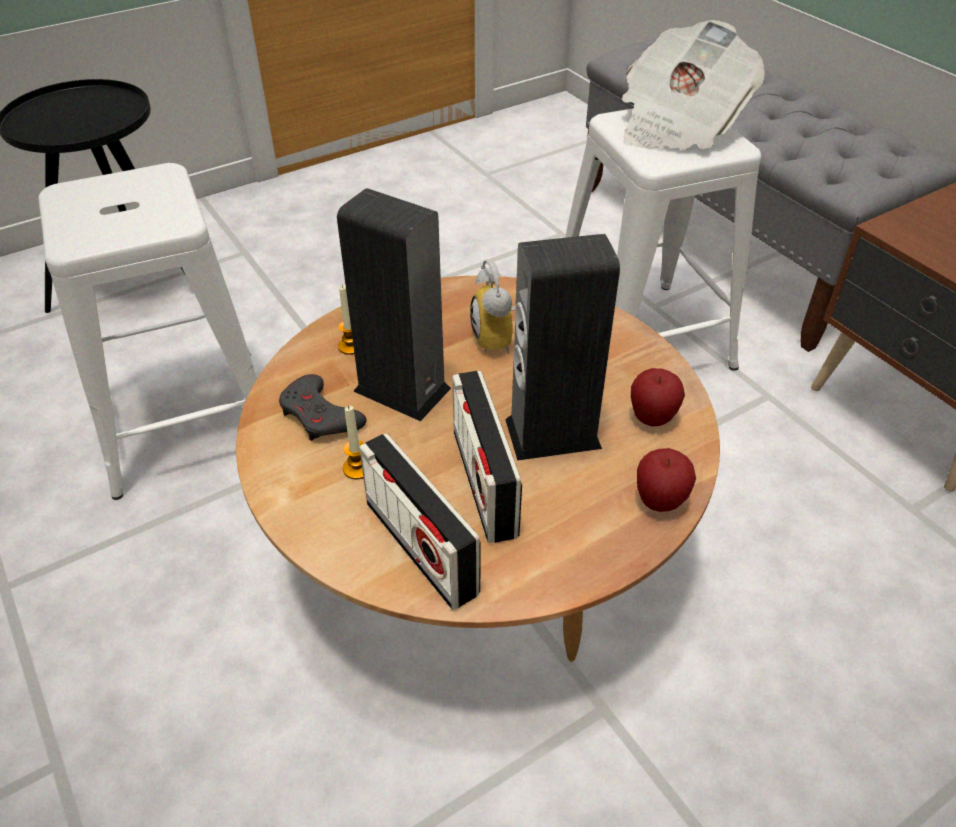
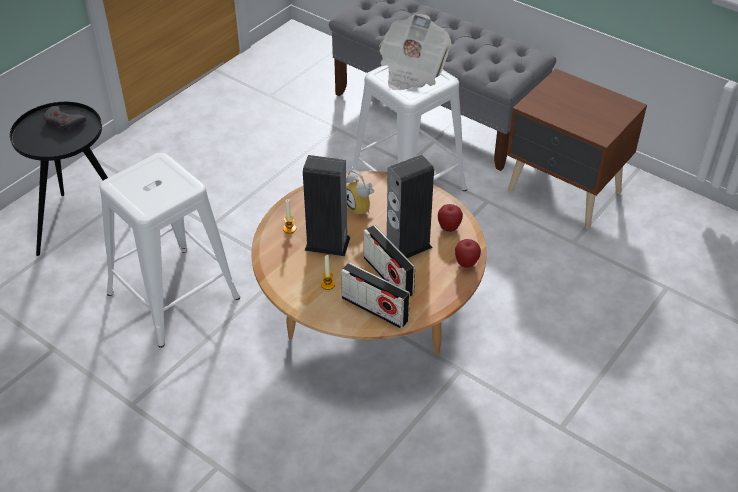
camera: 20 degrees left, 0 degrees up
(320, 415) = (295, 265): grey game controller -> grey game controller (63, 121)

